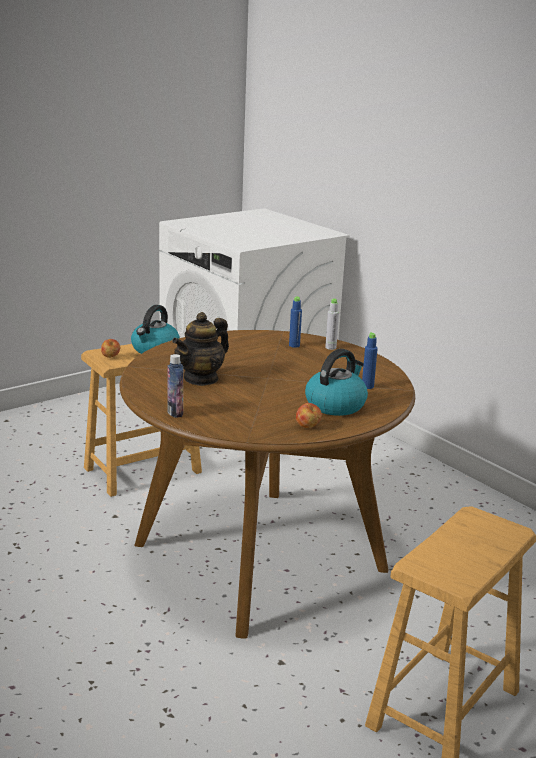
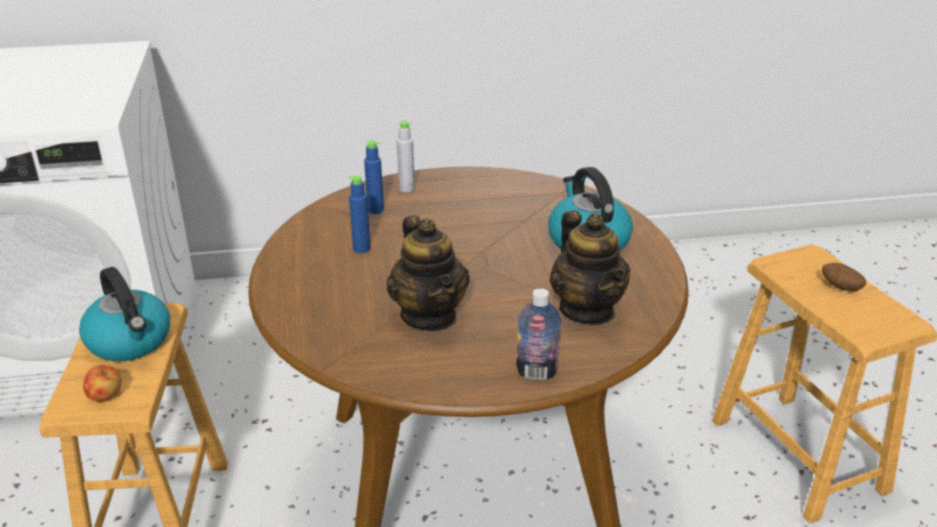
camera: 60 degrees left, 10 degrees up
(254, 416) = (587, 309): none -> teapot
(308, 426) = (640, 280): apple -> none
(367, 386) = (547, 204): blue bottle -> blue bottle (361, 249)
(476, 548) = (840, 288): none -> potato

